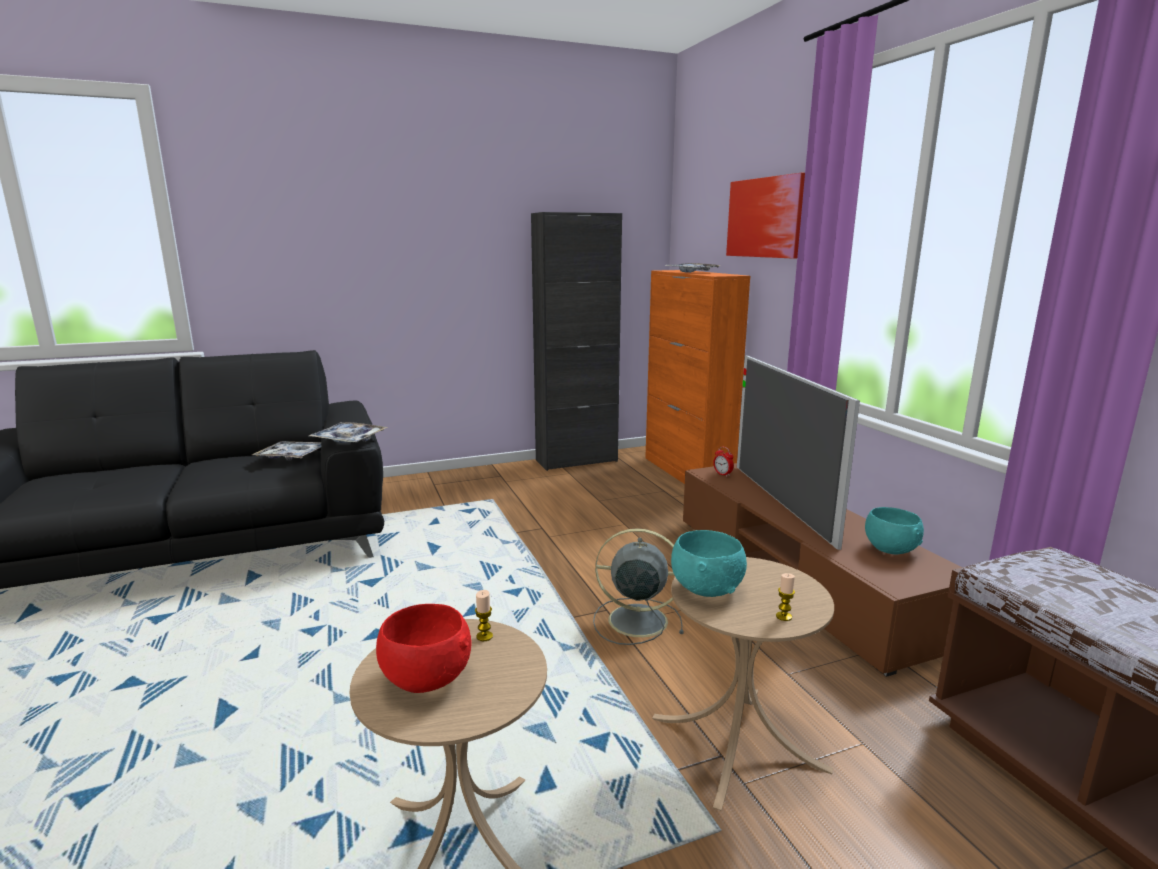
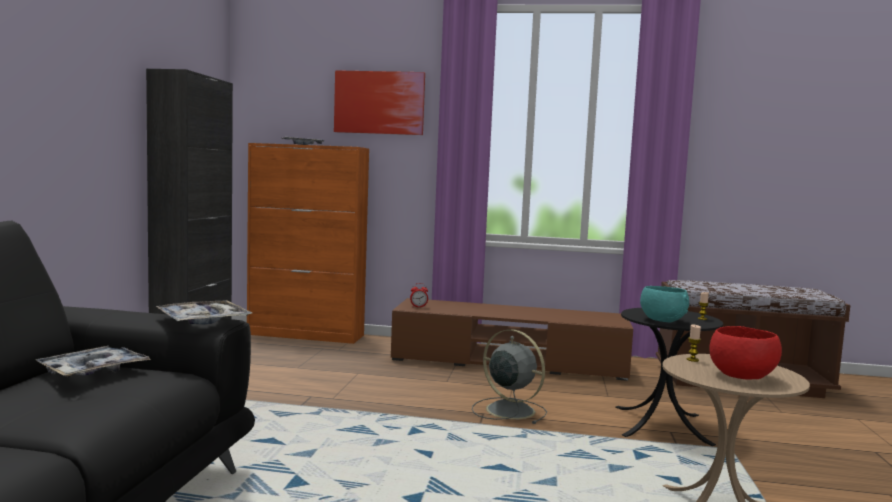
camera: 60 degrees left, 10 degrees down
(635, 620) = (508, 410): grey fan -> grey fan turned 90 degrees clockwise
(738, 742) = (661, 425): beige side table -> black side table
(780, 502) = (486, 310): television -> none
(890, 549) = (578, 314): turquoise bowl -> none

